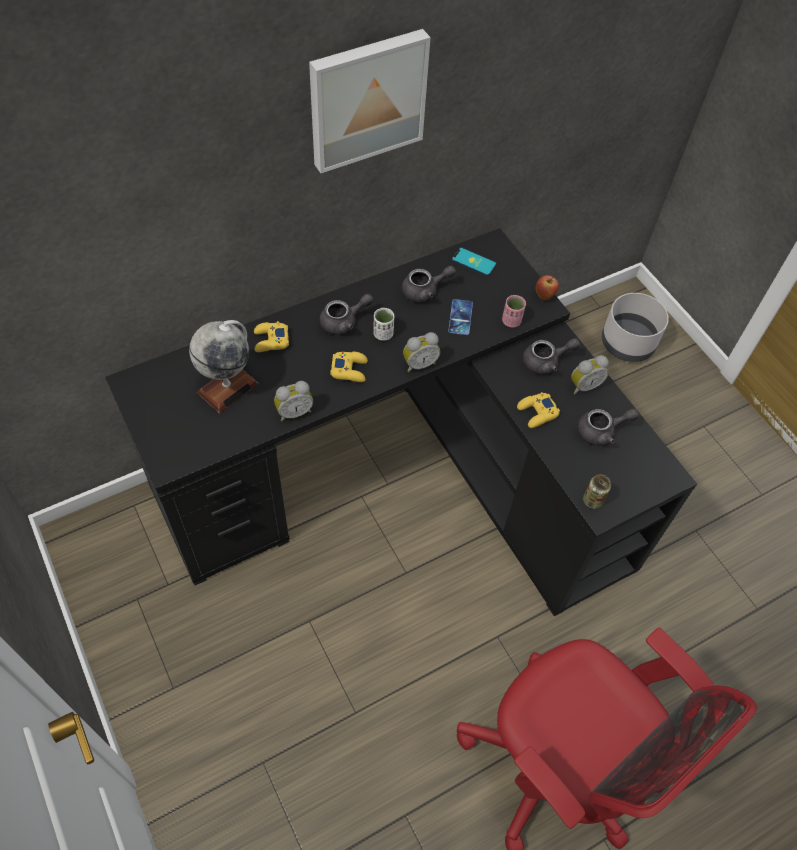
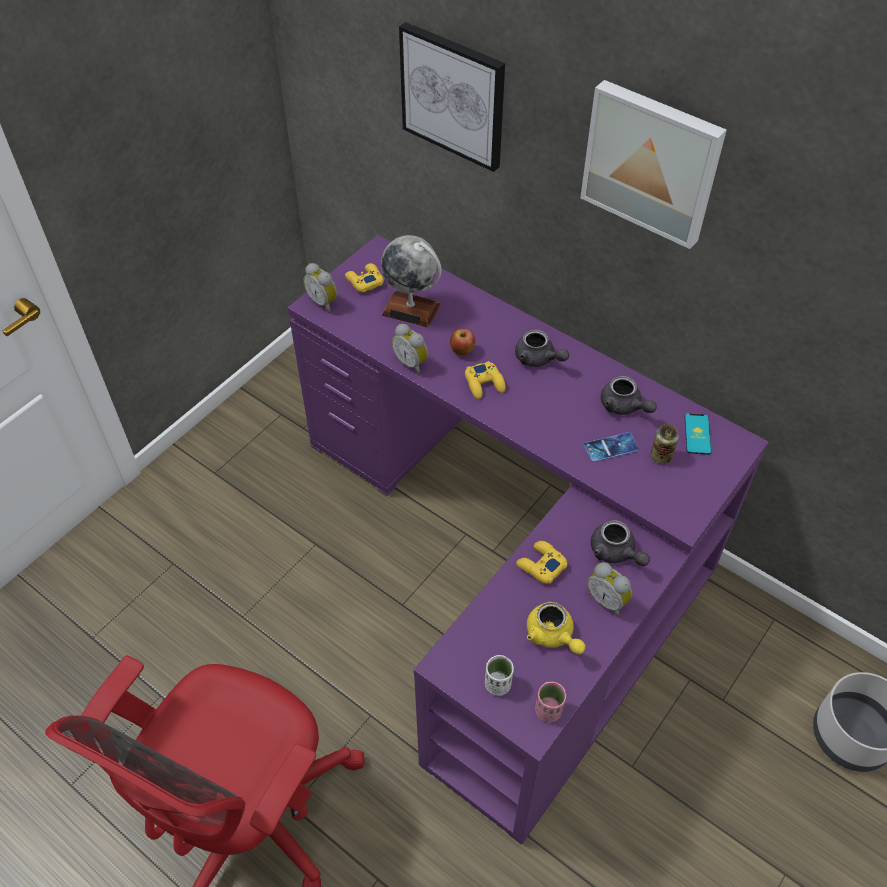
camera: 70 degrees right, 5 degrees down
(153, 185) = (453, 96): none -> picture
(270, 340) = (481, 317): yellow game controller -> yellow game controller (364, 281)
(383, 334) = (544, 393): white cup -> white cup (498, 684)
(405, 474) = (512, 562): black desk -> purple desk
(419, 364) = (526, 434): alarm clock -> alarm clock (324, 302)
(511, 321) = (638, 493): pink cup -> pink cup (548, 710)
(544, 296) = (698, 514): apple -> apple (462, 351)
(592, 500) = (455, 652): can -> can (661, 456)
(601, 432) = (553, 636): grey teapot -> yellow teapot

